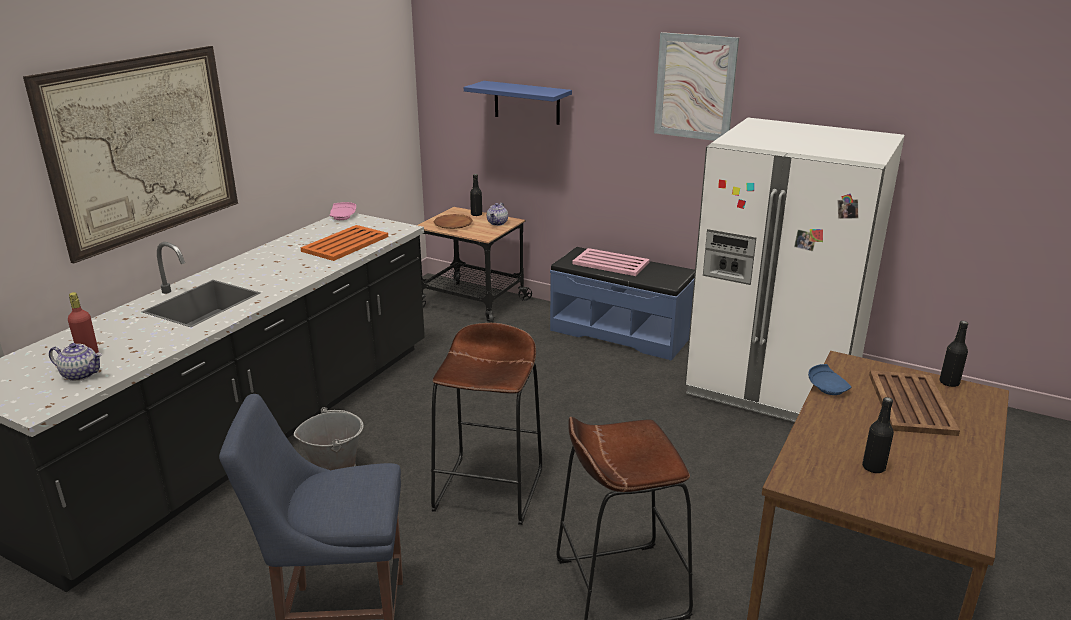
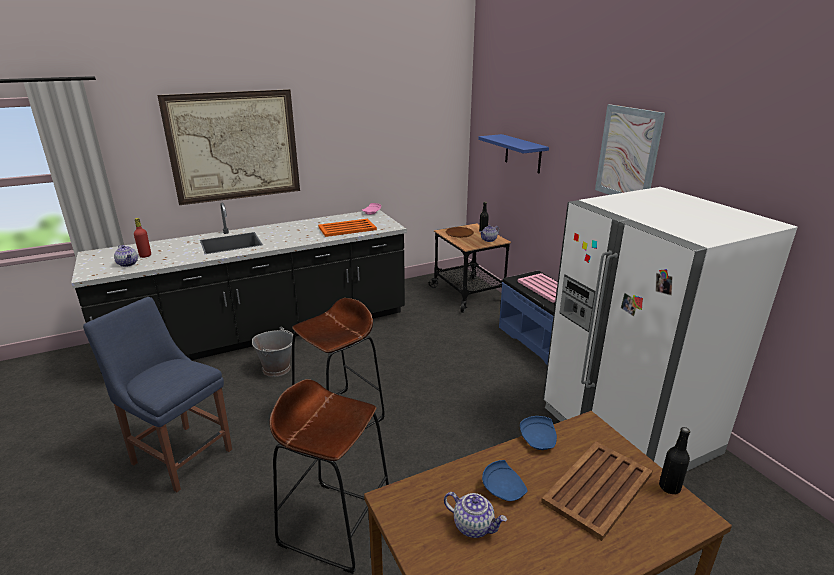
camera: 35 degrees right, 0 degrees up
(855, 433) = (504, 488): none -> blue plate
(873, 467) = (474, 526): black bottle -> teapot

